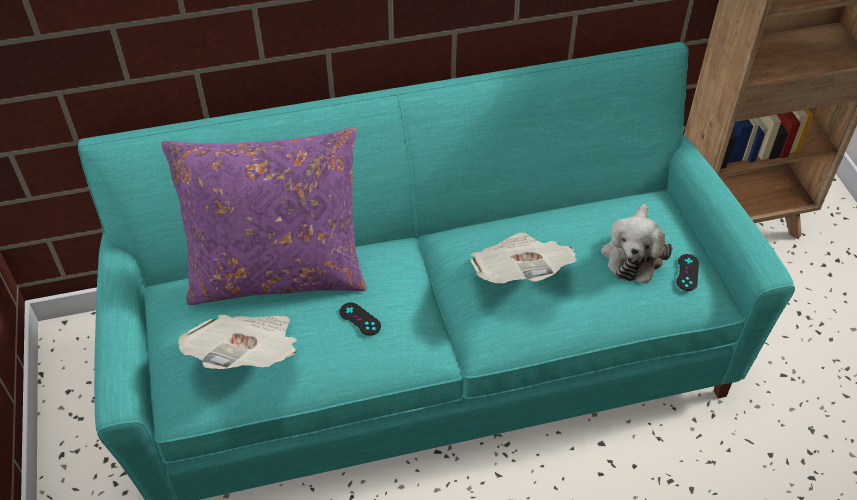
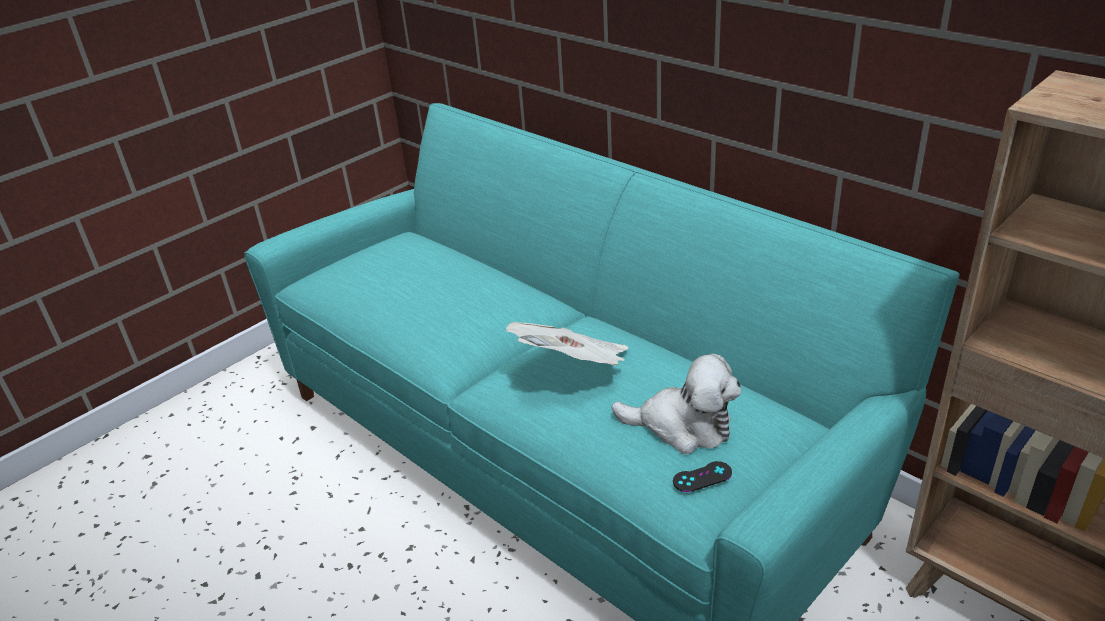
camera: 60 degrees right, 15 degrees down
(248, 357) = (359, 281): newspaper -> none
(278, 273) = (454, 258): purple pillow -> none
(360, 319) = (439, 310): black game controller -> none
(633, 253) = (683, 426): plush toy -> plush toy turned 150 degrees counterclockwise

